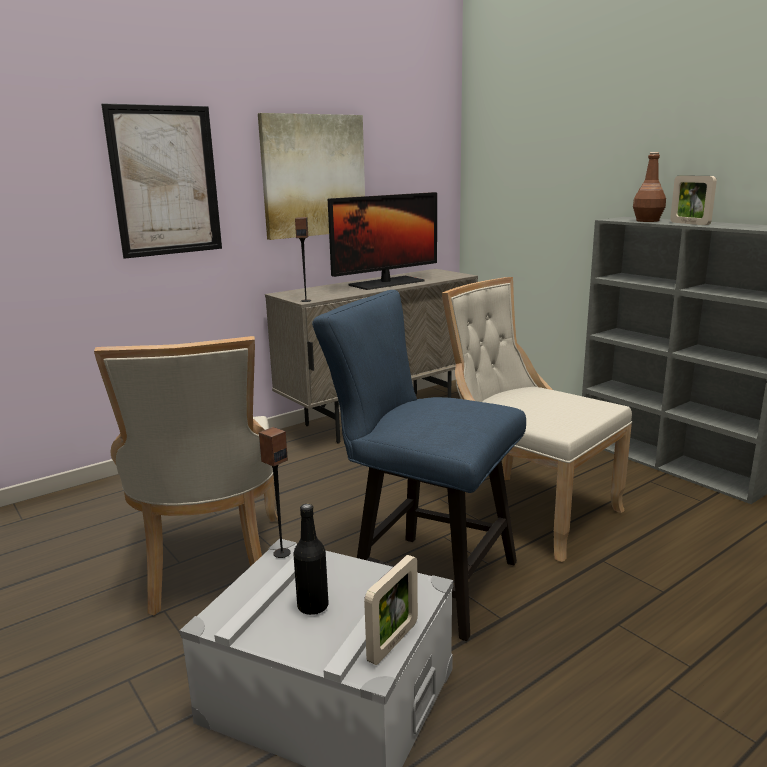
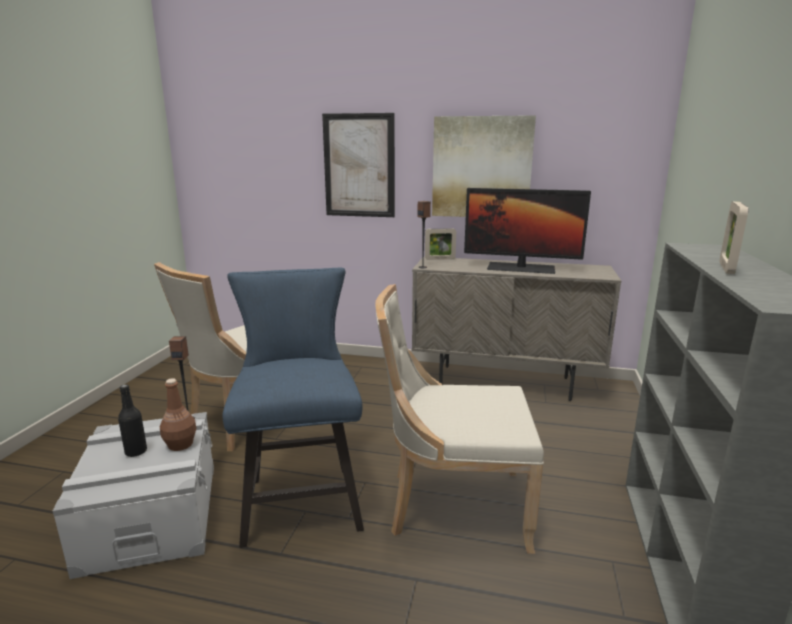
camera: 50 degrees right, 0 degrees up
(393, 642) = (108, 492): picture frame -> picture frame (440, 259)
(528, 509) = (452, 505): beige chair -> beige chair turned 90 degrees counterclockwise
(647, 221) = (707, 254): brown bottle -> brown bottle (180, 444)

